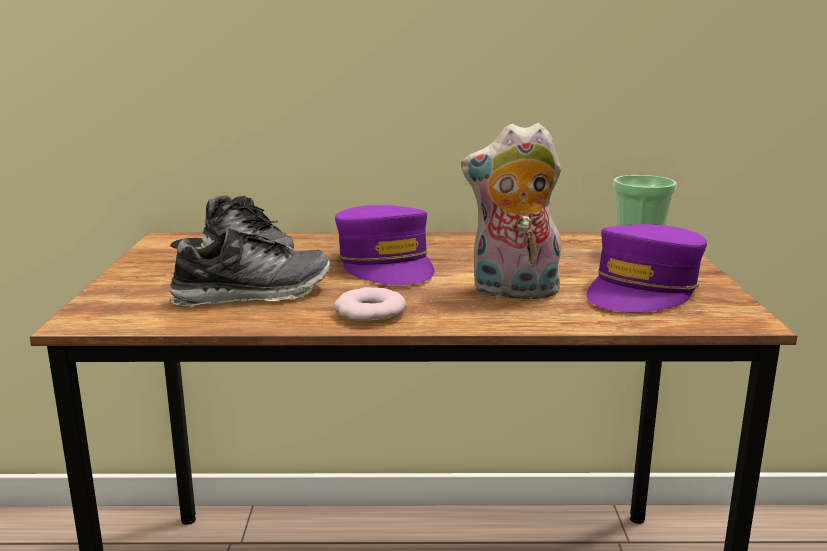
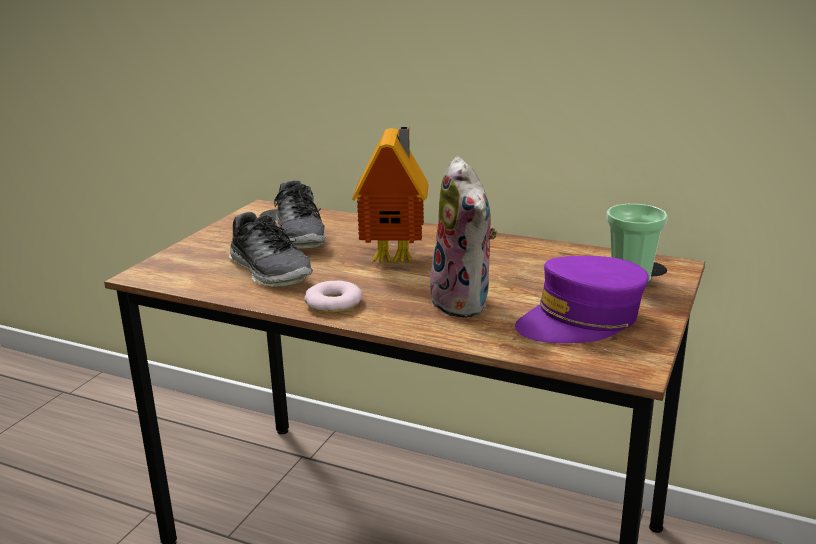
camera: 25 degrees right, 5 degrees up
(253, 294) = (270, 271): shoe -> shoe turned 45 degrees clockwise
(386, 264) = (396, 258): purple cap -> toy house
(513, 292) = (465, 303): plush toy -> plush toy turned 135 degrees counterclockwise

